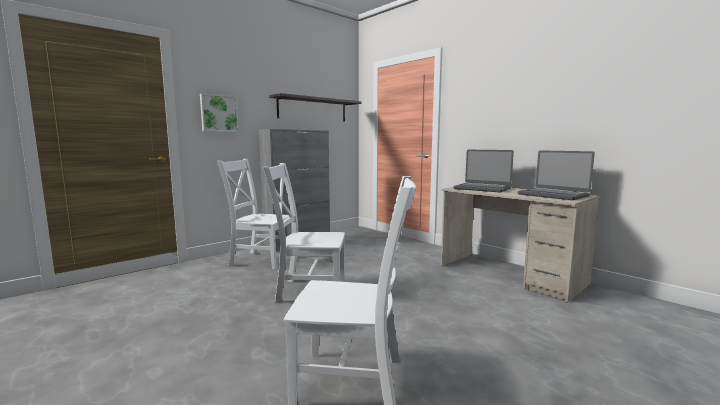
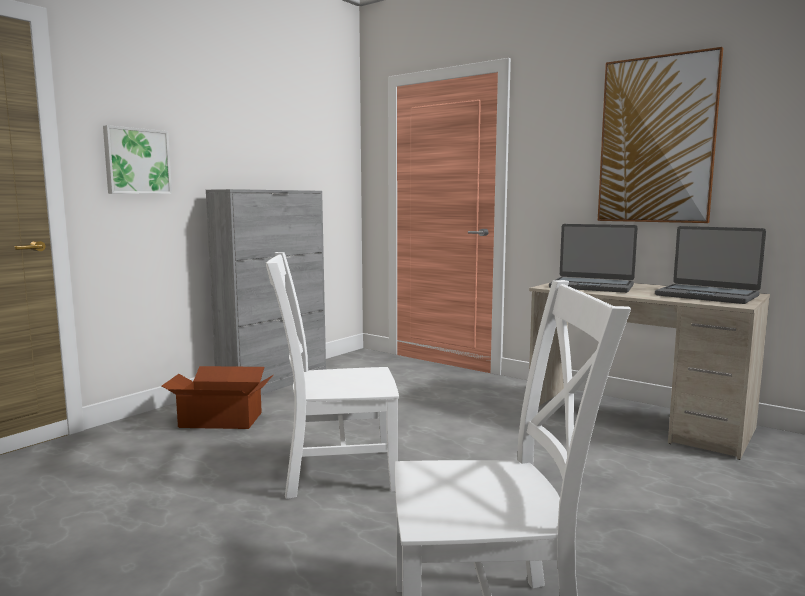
camera: 10 degrees left, 0 degrees up
(259, 260) = (220, 420): white chair -> cardboard box
(313, 109) = (291, 154): shelf -> none
(529, 95) = (656, 140): none -> picture

